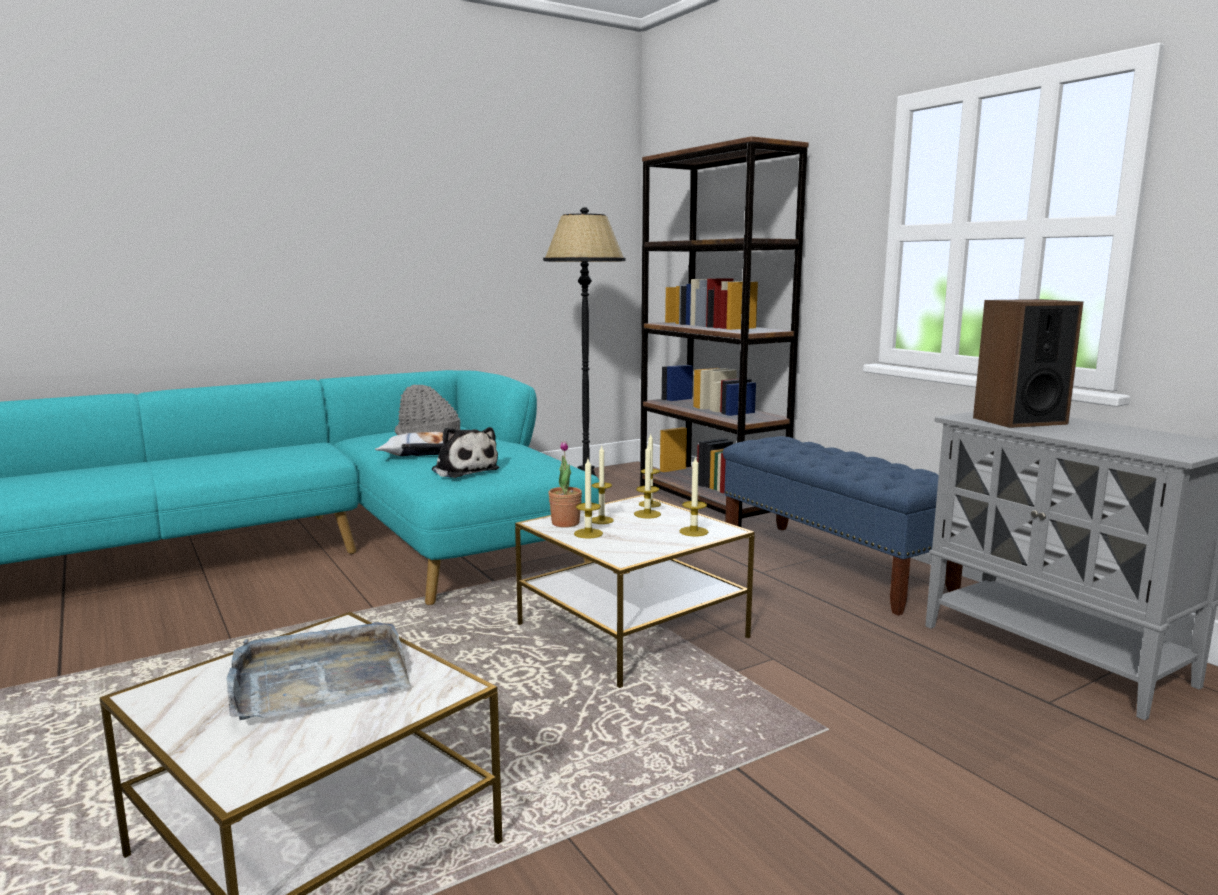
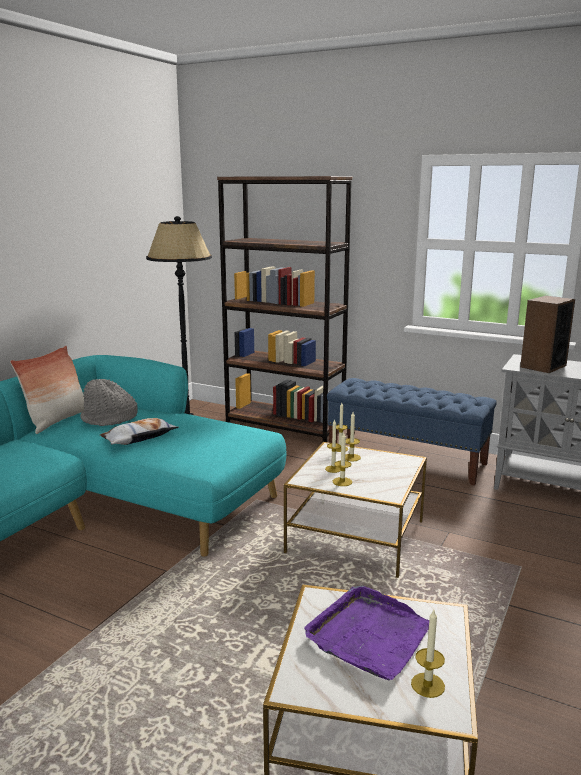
camera: 30 degrees left, 5 degrees up
(318, 677) = (369, 635): grey tray -> purple tray
(384, 432) = (57, 421): none -> pillow
(464, 470) = (196, 448): plush toy -> none
(565, 523) = (316, 477): potted plant -> none
(693, 531) = (397, 465): candle -> candle (427, 685)

